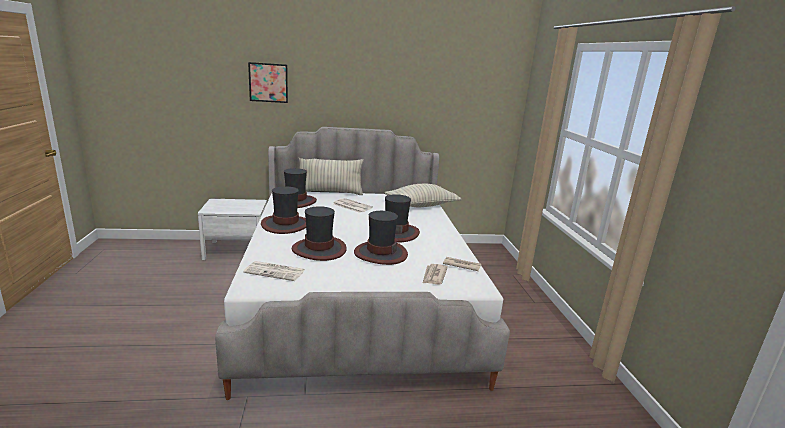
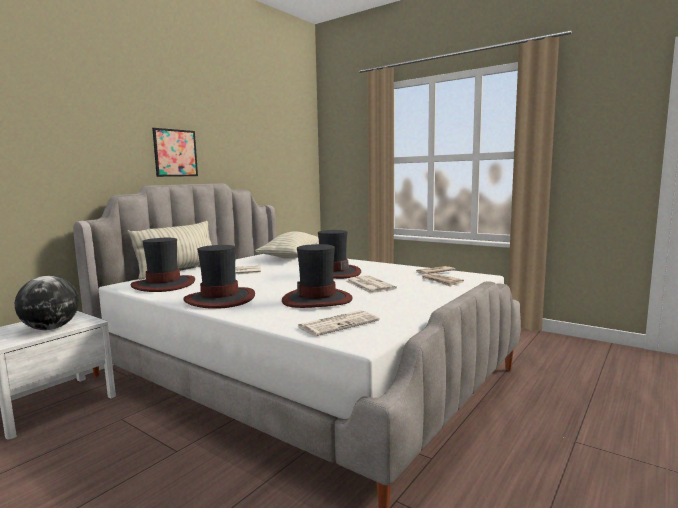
camera: 45 degrees left, 10 degrees down
(235, 208) = (51, 328): none -> globe
(268, 82) = (56, 126): picture -> picture (175, 153)
(380, 253) = (369, 285): hat -> newspaper

